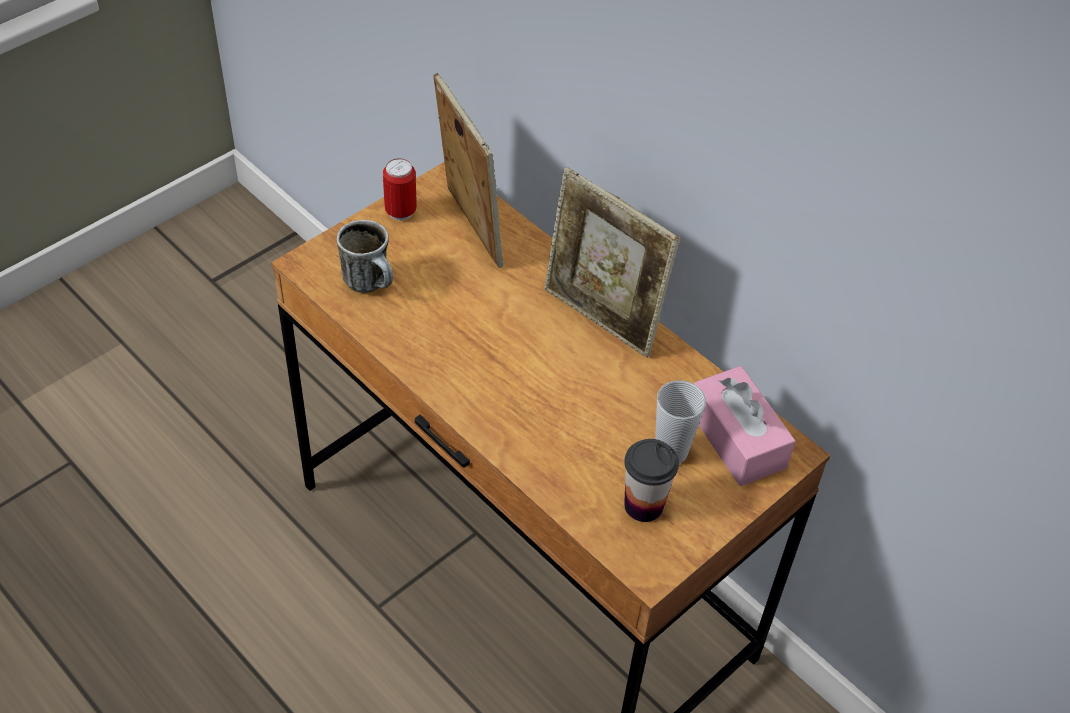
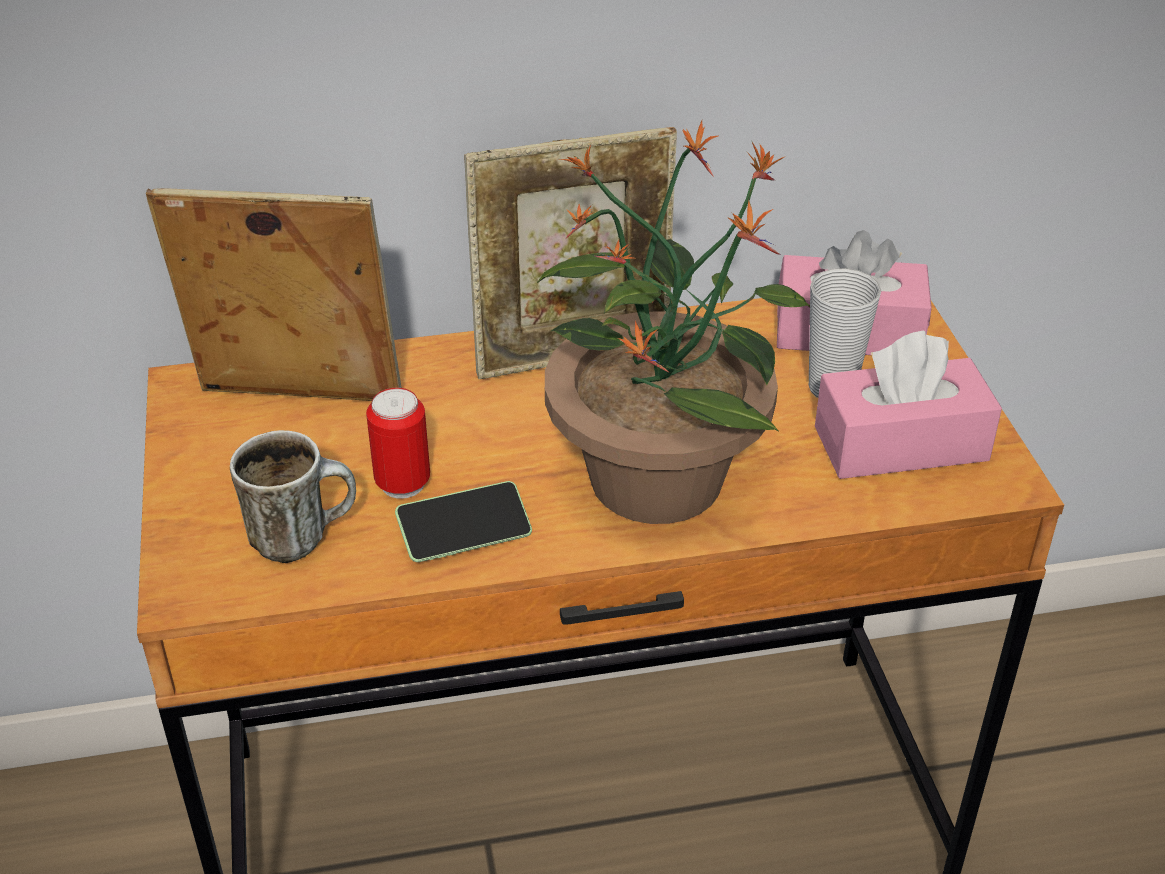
camera: 55 degrees left, 10 degrees down
(400, 211) = (194, 452): can -> can (403, 484)
(418, 345) = (465, 535): none -> phone
(525, 402) = (657, 475): none -> potted plant
(643, 505) = (901, 444): cup -> pink tissue box

